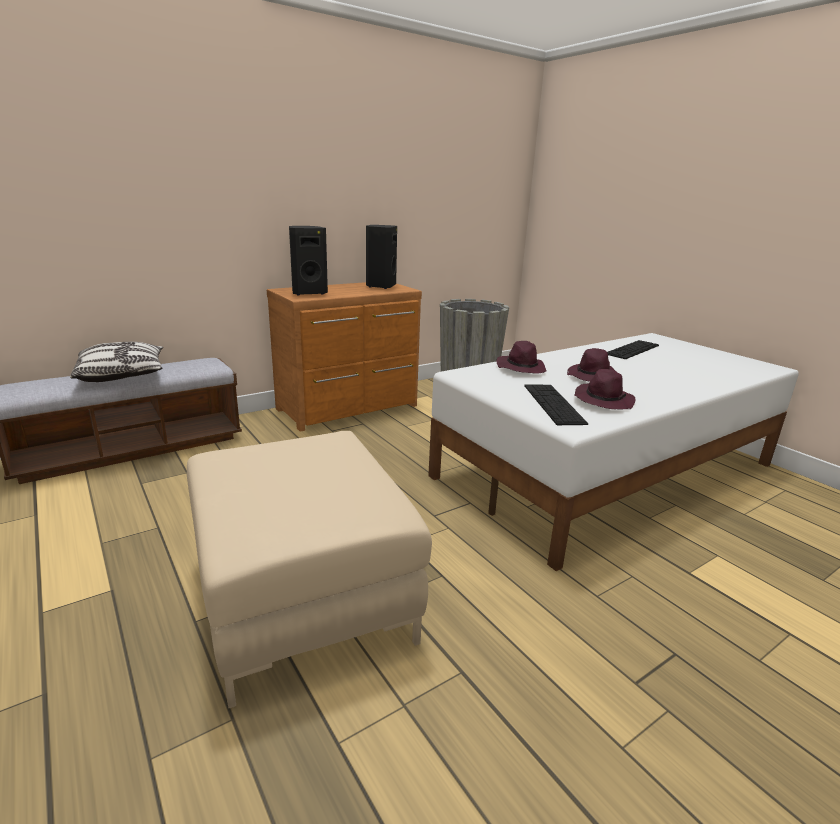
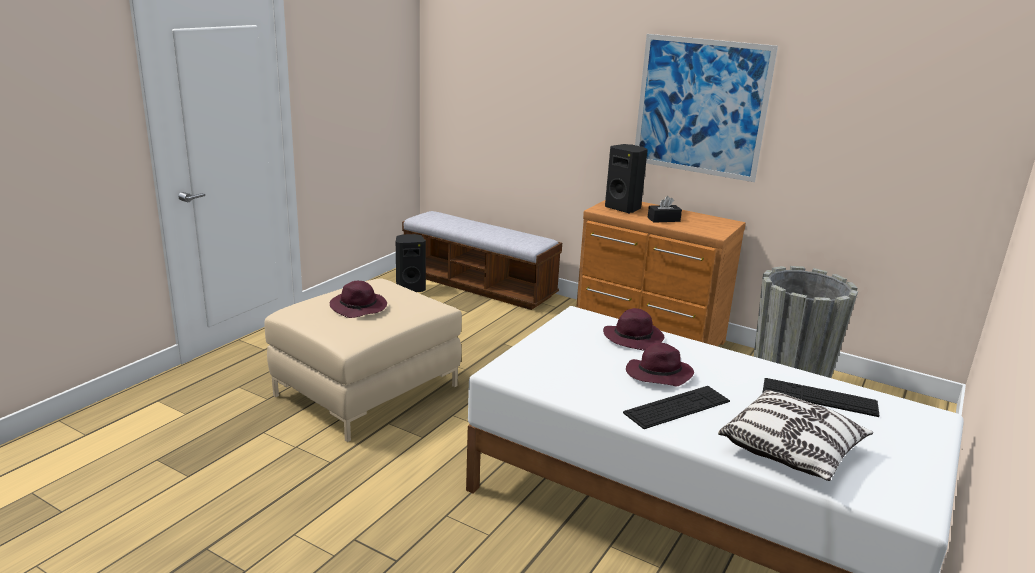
camera: 65 degrees right, 0 degrees up
(122, 375) = (480, 229): pillow -> pillow (791, 451)
(336, 181) = (700, 107): none -> picture
(354, 291) = (663, 219): none -> black tissue box
(380, 286) = (707, 224): black speaker -> black speaker (410, 288)
(553, 404) = (547, 360): keyboard -> keyboard (677, 407)
(602, 400) = (584, 382): purple hat -> purple hat (359, 308)

